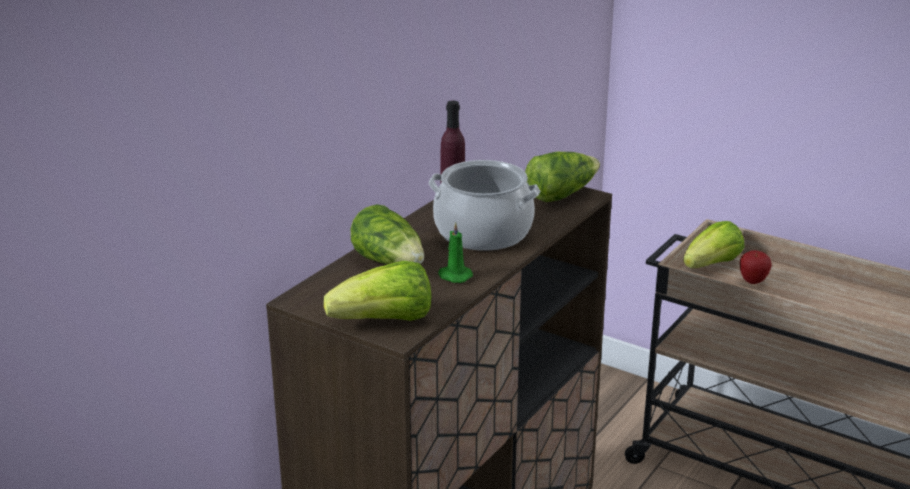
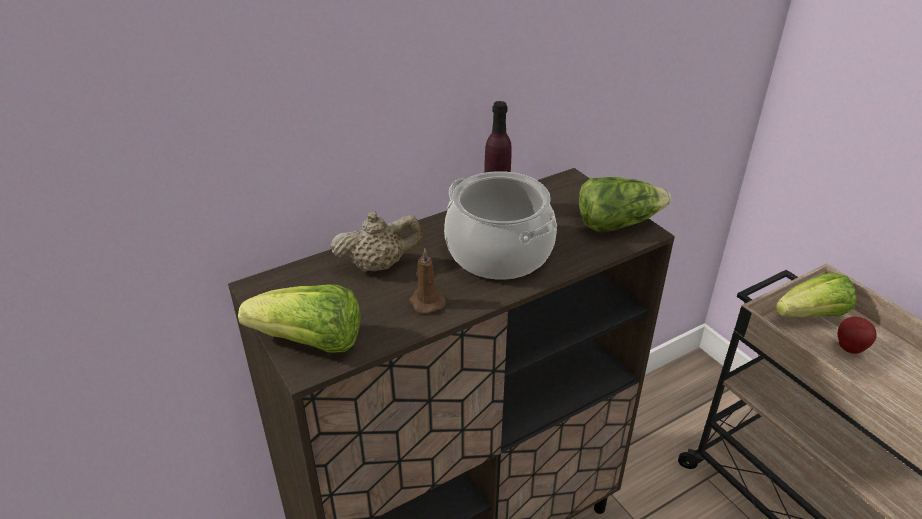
camera: 25 degrees right, 10 degrees up
(390, 262) = (379, 265): lettuce -> beige teapot
(454, 276) = (426, 302): green candle -> brown candle

